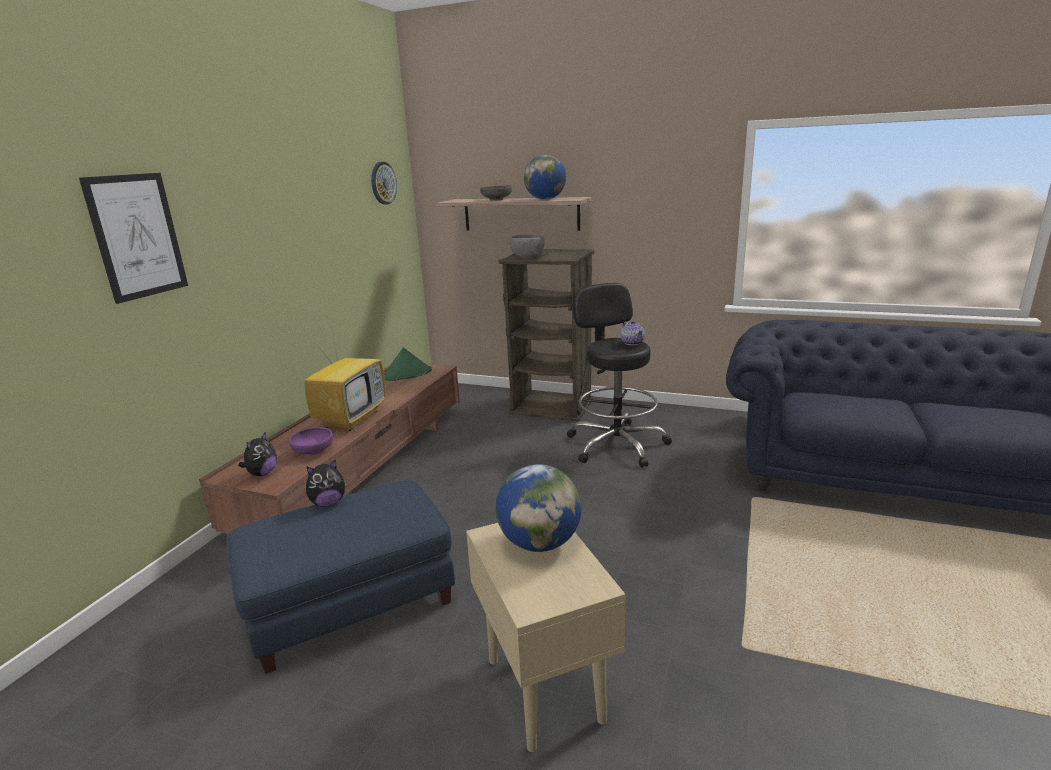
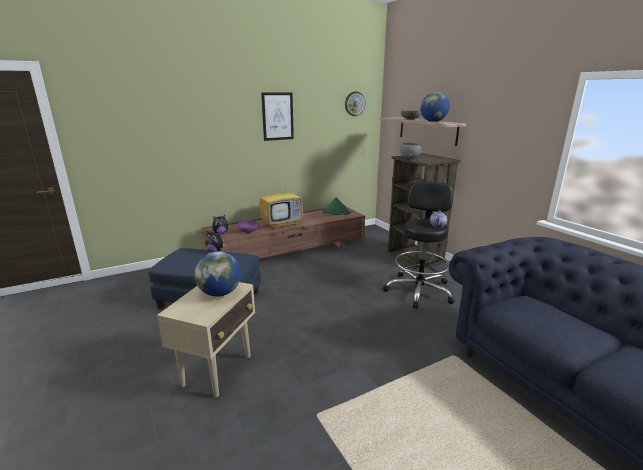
camera: 40 degrees right, 0 degrees up
(137, 236) = (192, 117): picture -> picture (277, 116)

